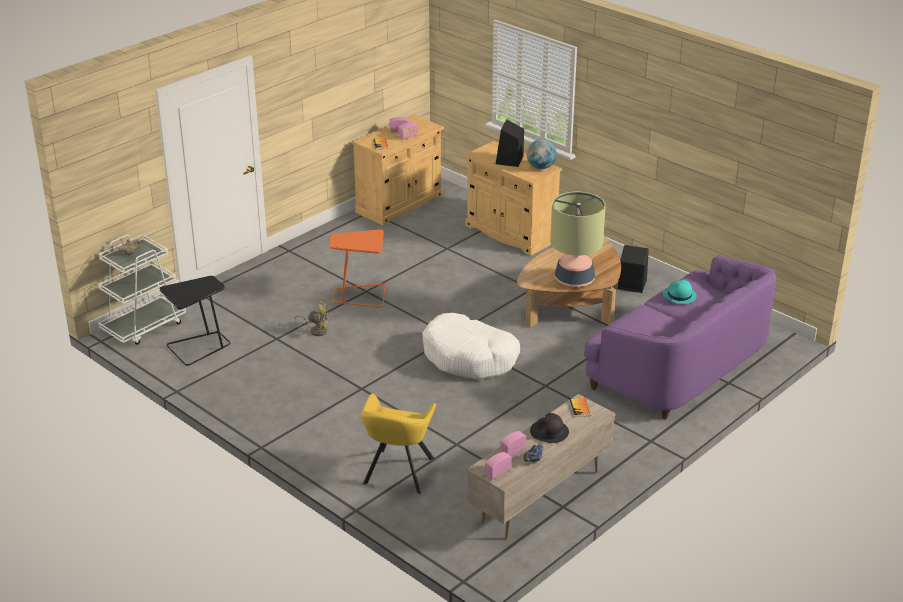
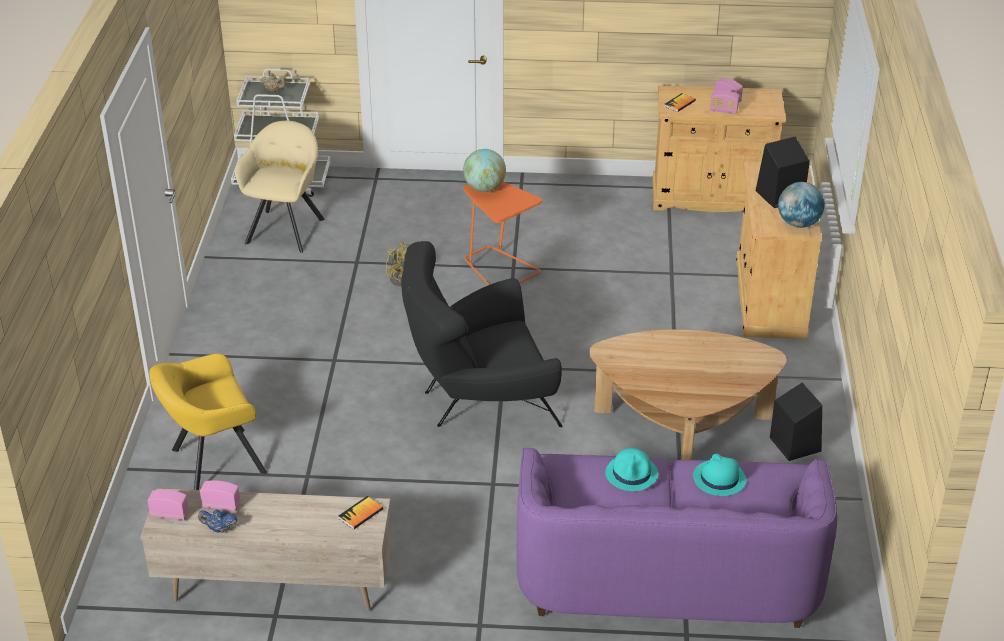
camera: 50 degrees right, 5 degrees up
(199, 347) = (286, 228): black side table -> beige armchair
(342, 240) = (484, 188): none -> globe
(470, 357) = (479, 401): white dog bed -> black armchair
(549, 432) = (287, 514): black hat -> none
(574, 279) = (657, 381): table lamp -> none
(646, 316) = (632, 474): none -> turquoise hat

